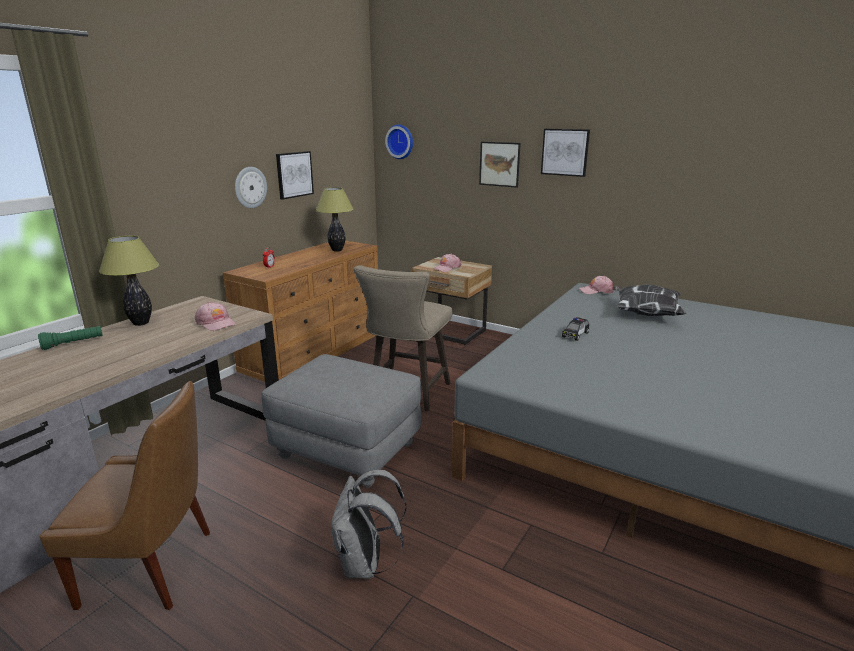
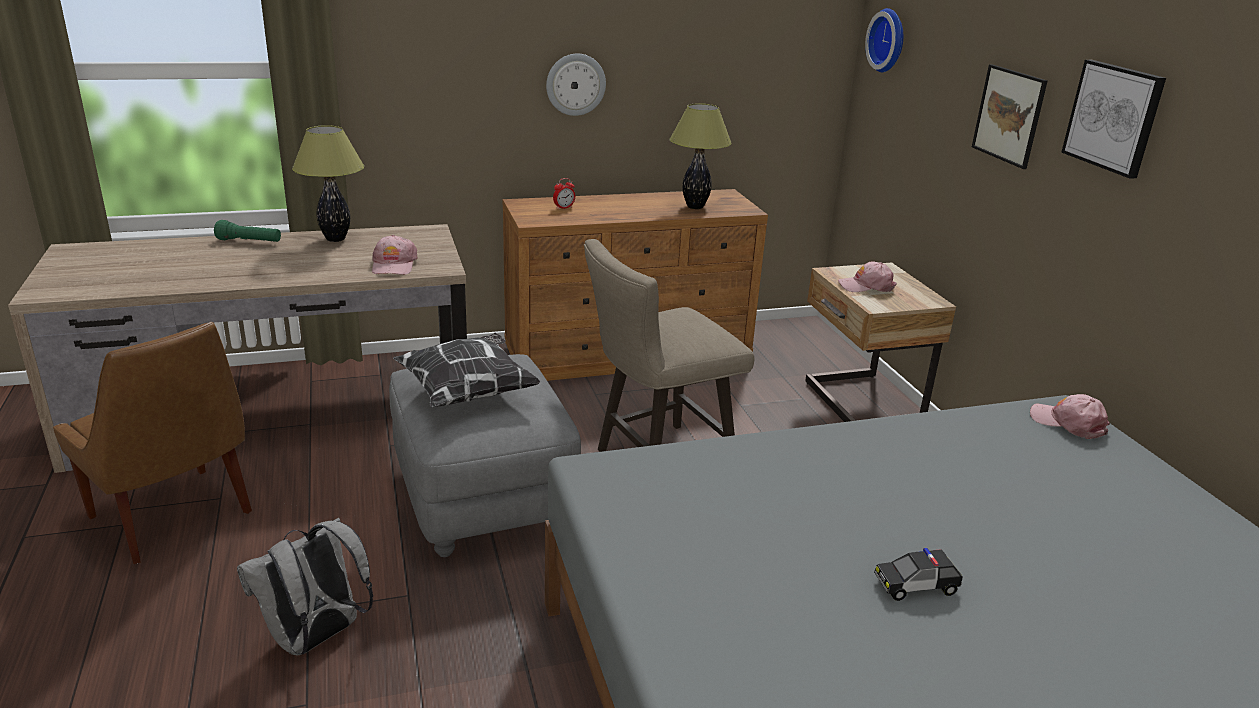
camera: 40 degrees right, 5 degrees up
(294, 174) = (664, 73): picture -> none
(575, 335) = (852, 479): toy car -> toy car (916, 586)
(644, 314) = (1073, 504): pillow -> pillow (468, 392)

